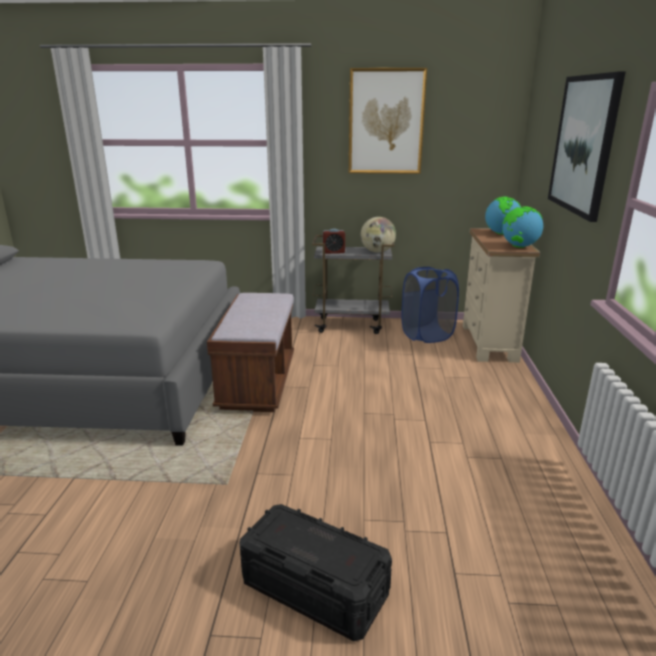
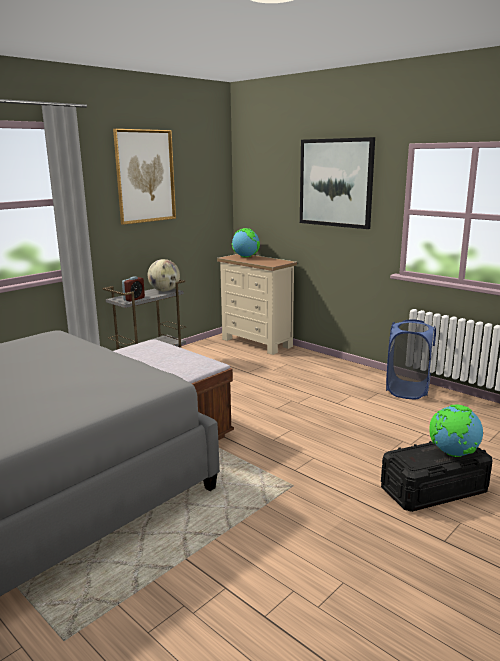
camera: 50 degrees left, 5 degrees down
(427, 335) = (213, 352): blue laundry basket -> blue laundry basket (408, 390)
(519, 247) = (279, 261): globe -> globe (453, 453)

